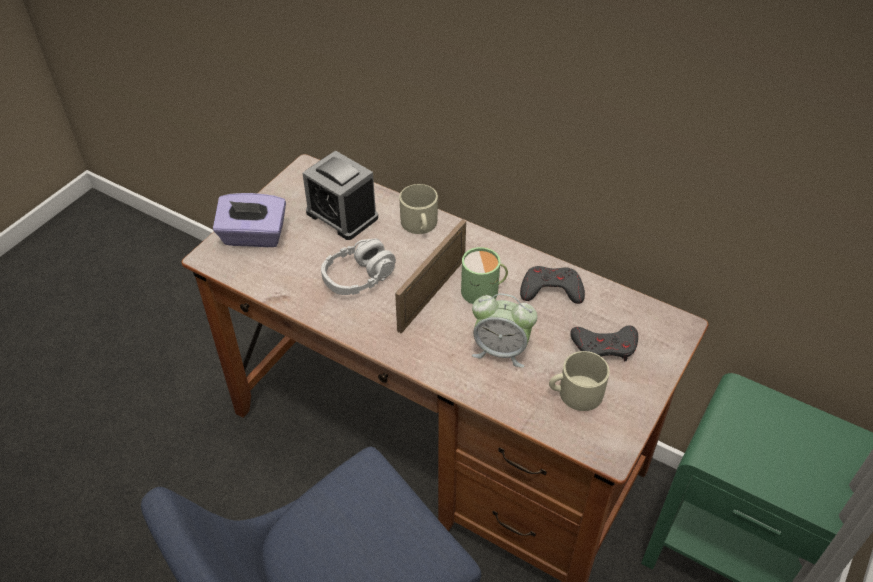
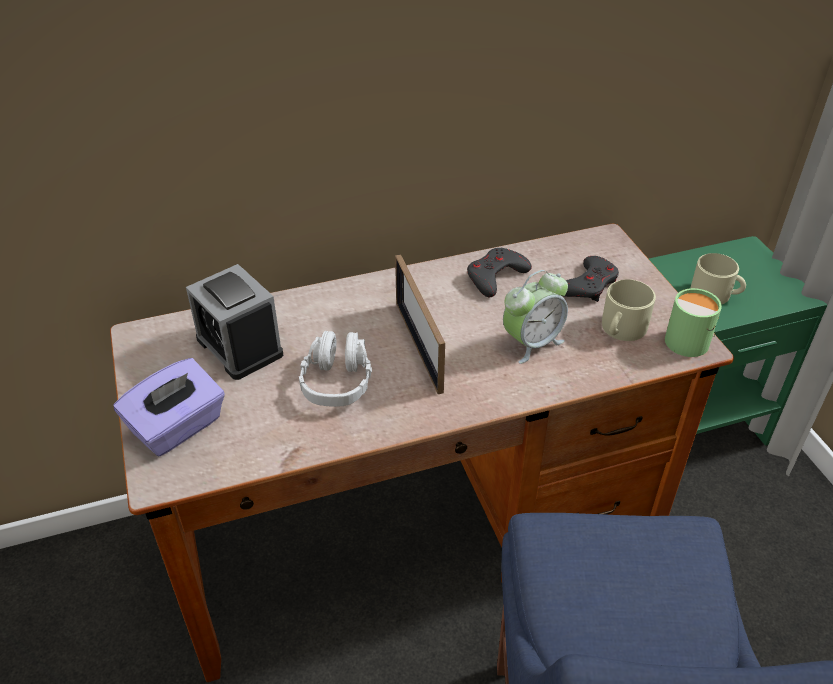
camera: 50 degrees left, 5 degrees down
(342, 215) = (239, 346): alarm clock -> alarm clock turned 60 degrees clockwise
(420, 224) = (322, 304): beige mug -> beige mug (715, 294)
(484, 291) = (452, 313): green mug -> green mug (689, 339)

